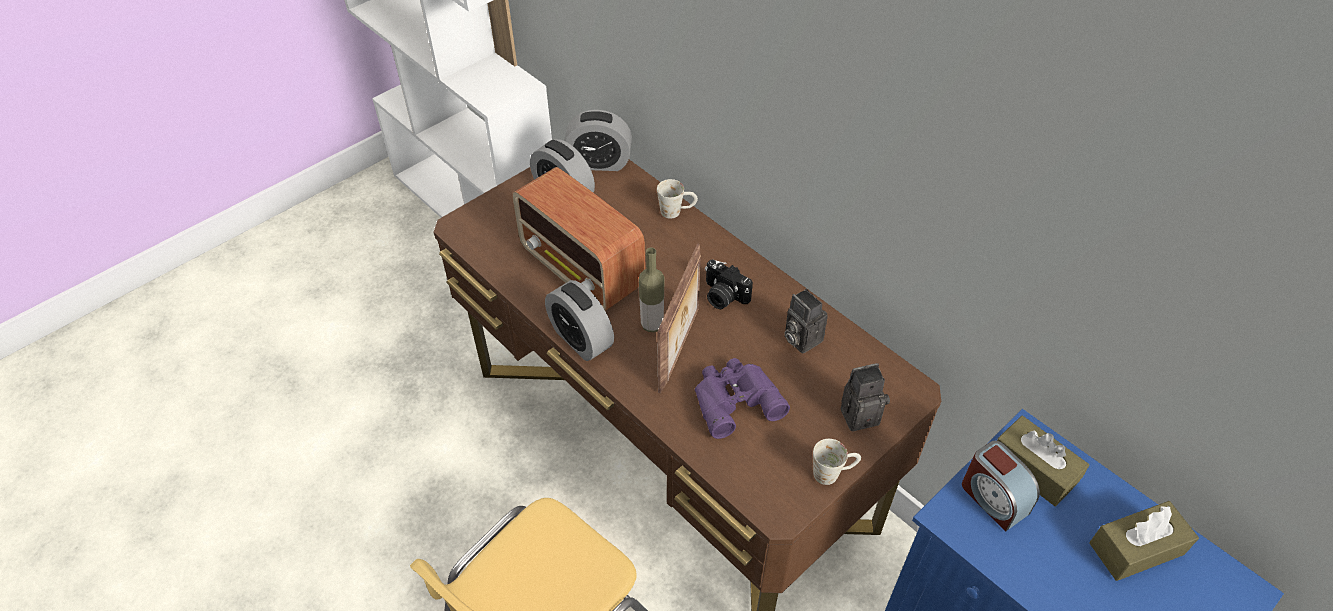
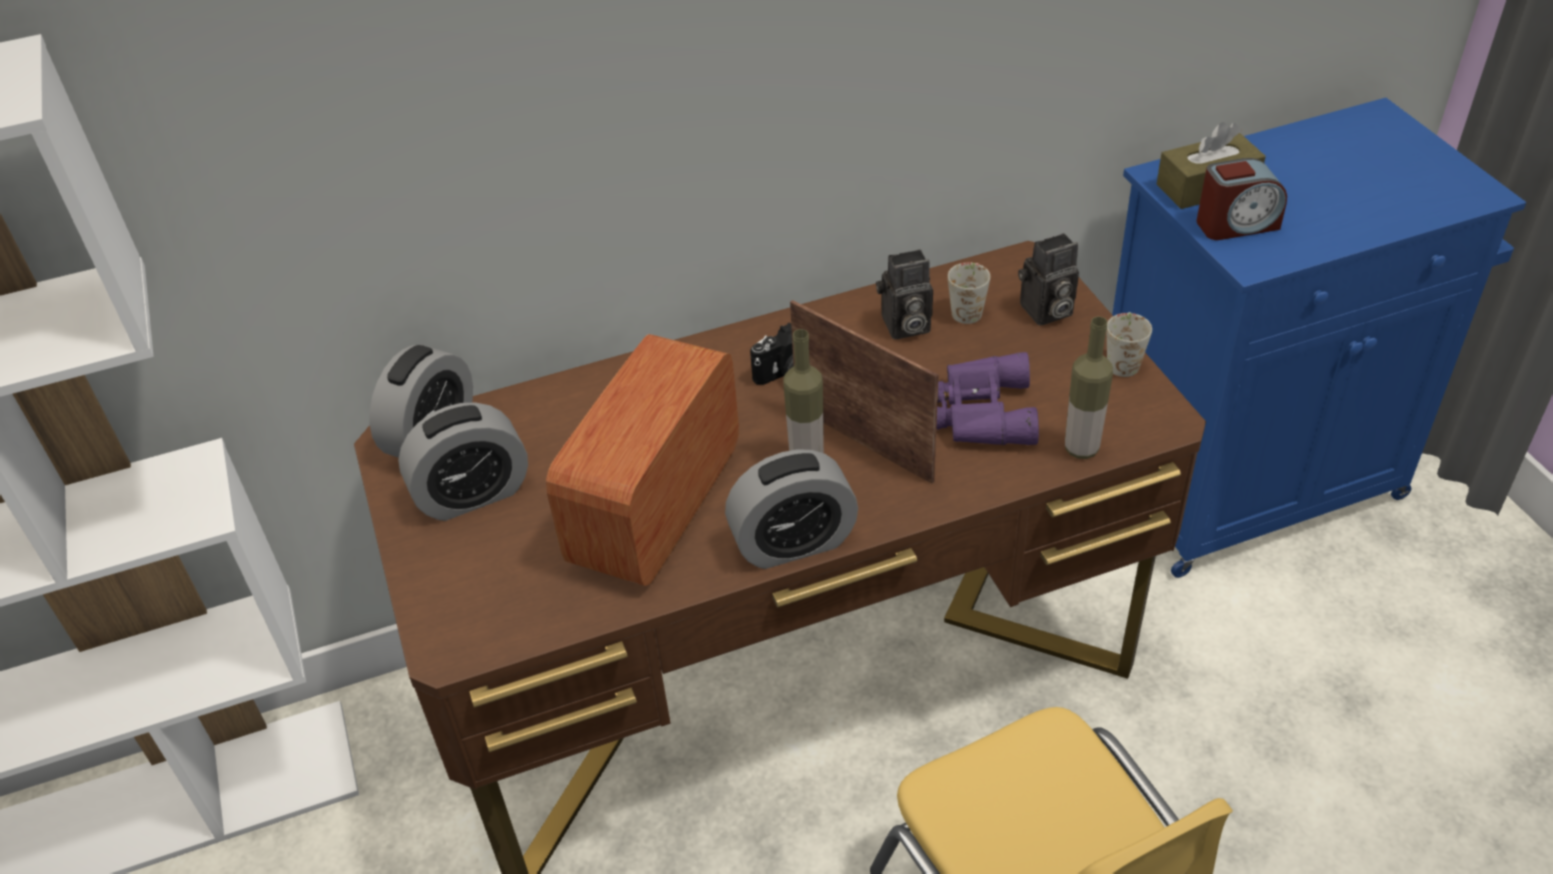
camera: 65 degrees left, 5 degrees down
(582, 270) = (655, 510): radio -> radio turned 135 degrees clockwise
(677, 211) = (601, 378): white mug -> white mug (968, 308)
(726, 467) = (1081, 448): none -> bottle
(860, 414) = (1045, 312): camera -> camera turned 120 degrees counterclockwise
(1136, 548) = (1321, 157): brown tissue box -> none

